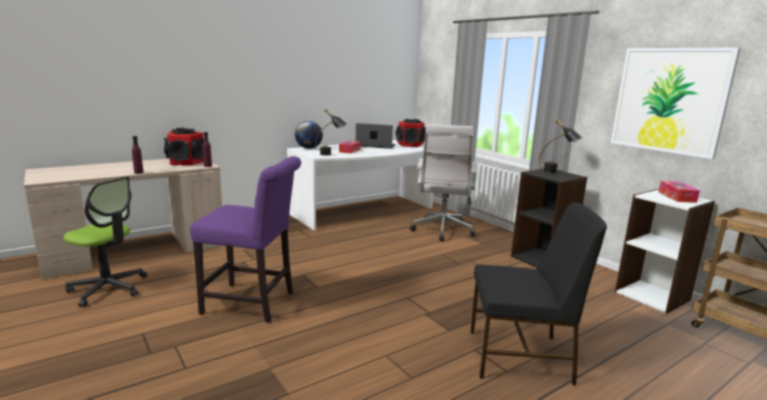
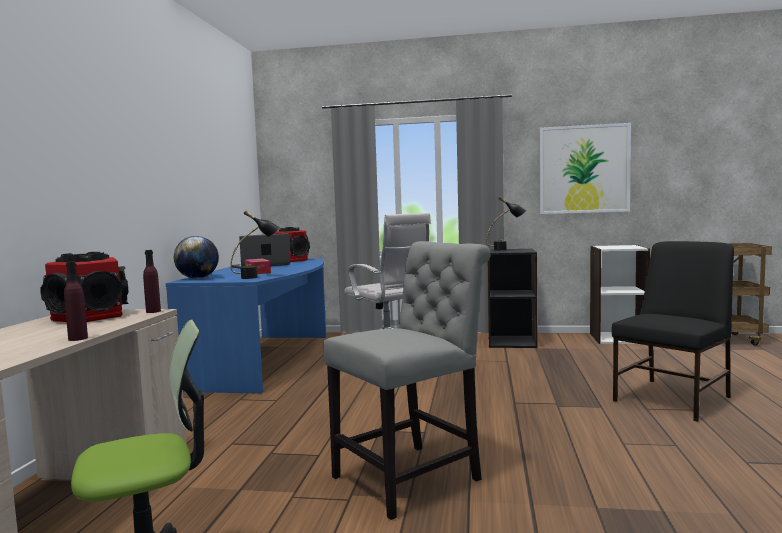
camera: 45 degrees left, 10 degrees down
(253, 303) = (413, 477): purple chair -> grey chair
(365, 212) = (268, 360): white desk -> blue desk
(677, 197) = (618, 246): tissue box -> none

